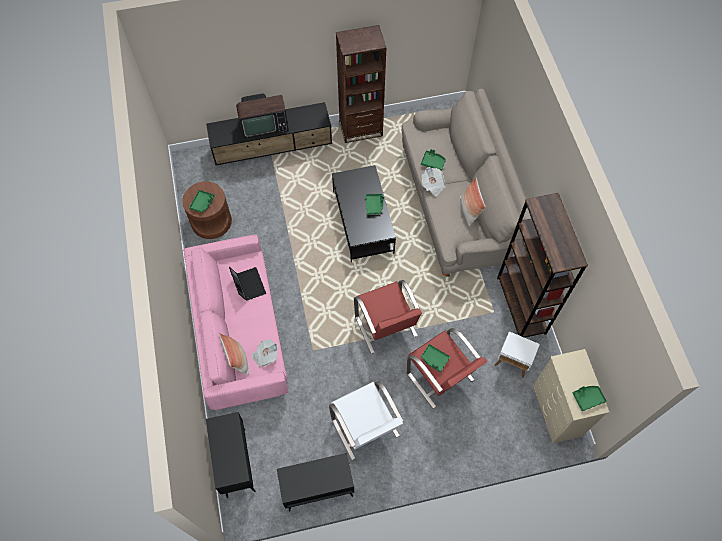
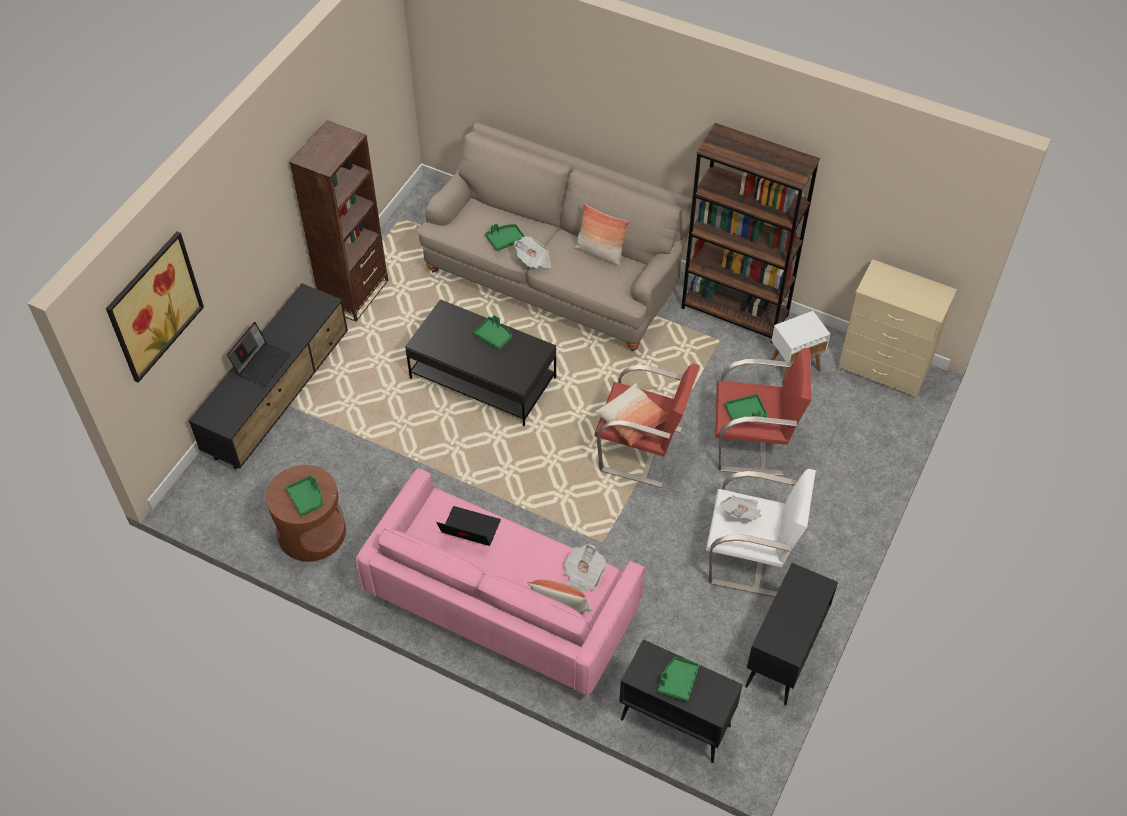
camera: 50 degrees left, 10 degrees down
(194, 53) = (154, 306): none -> picture
(263, 125) = (262, 363): television -> laptop
(365, 404) = (741, 513): none -> newspaper
(378, 308) = (633, 420): none -> pillow
(587, 398) = (927, 294): green tray -> green tray (677, 681)

